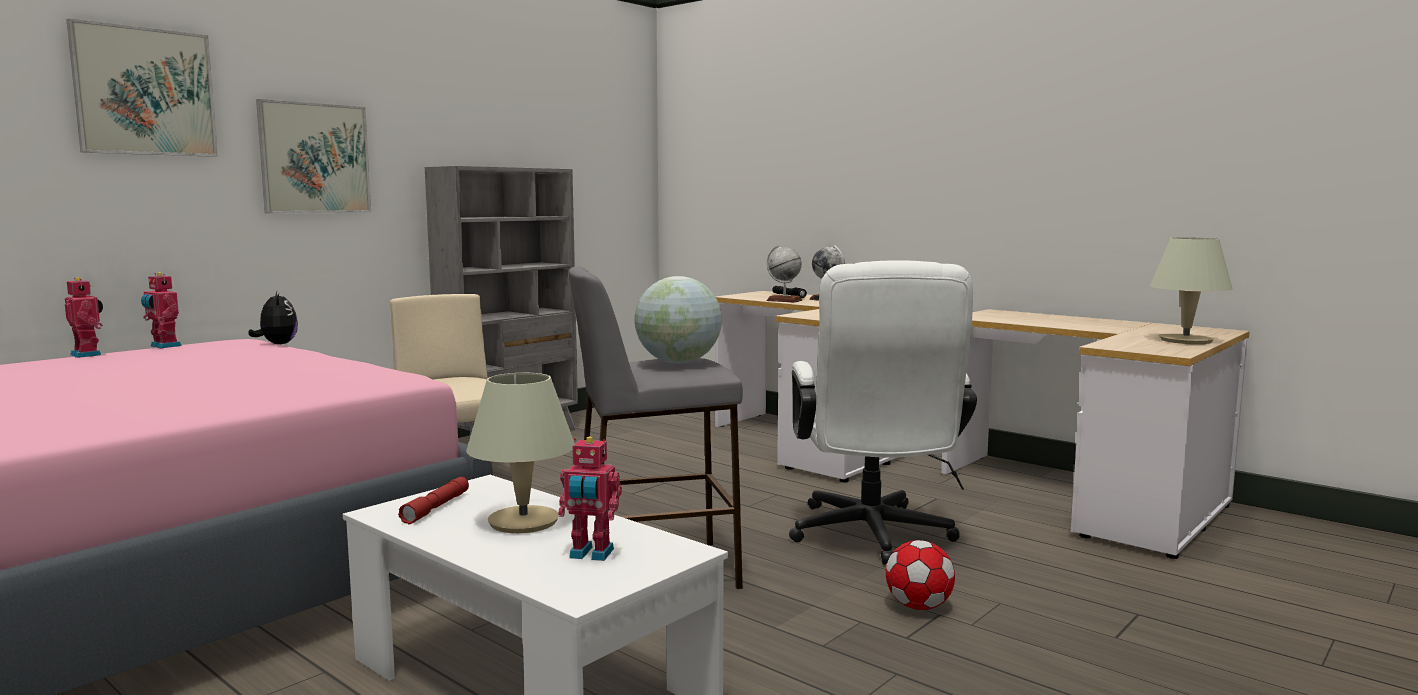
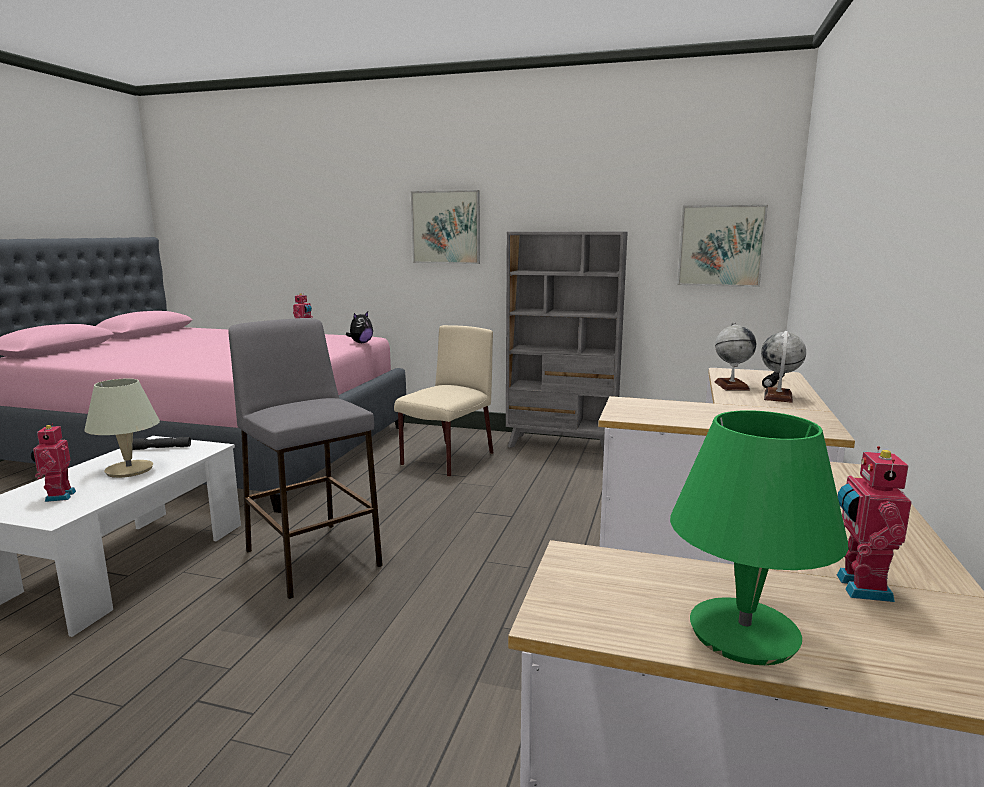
camera: 65 degrees right, 5 degrees up
(145, 92) = (356, 193): picture -> picture (720, 246)
(164, 346) = (336, 334): toy robot -> toy robot (859, 587)
(436, 508) = (160, 448): red flashlight -> grey flashlight
(678, 362) = (307, 406): globe -> none
(872, 538) = (442, 640): white office chair -> none
(918, 606) = (269, 697): football -> none
(1185, 340) = (743, 632): beige table lamp -> green table lamp

